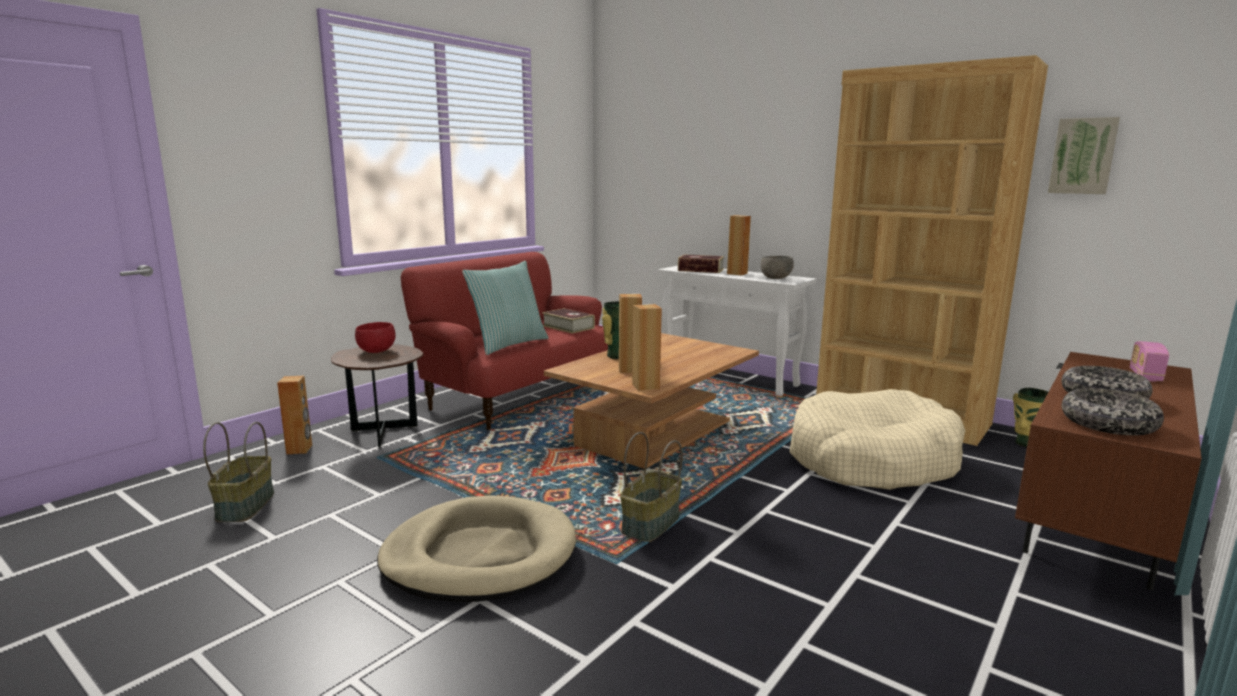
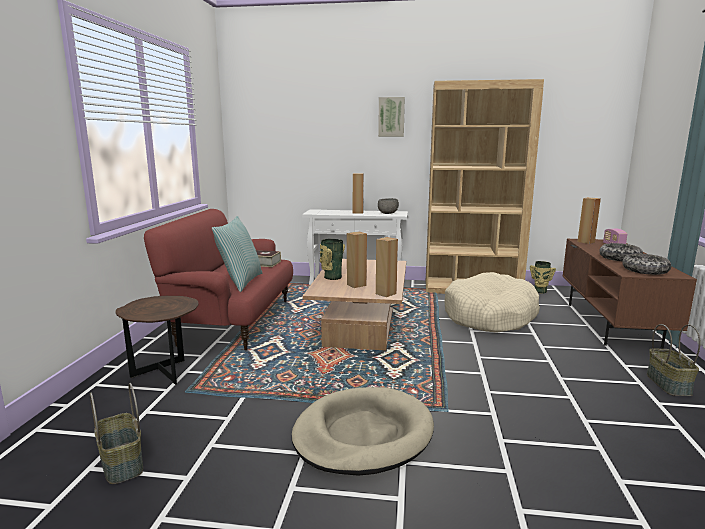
camera: 30 degrees left, 0 degrees up
(300, 449) = (103, 404): brown speaker -> brown speaker (586, 242)
(376, 351) = (152, 304): red bowl -> none
(651, 525) = (434, 383): basket -> basket (669, 384)
(700, 270) = (330, 212): book -> none
(1083, 156) = (551, 134): picture -> picture (391, 117)

